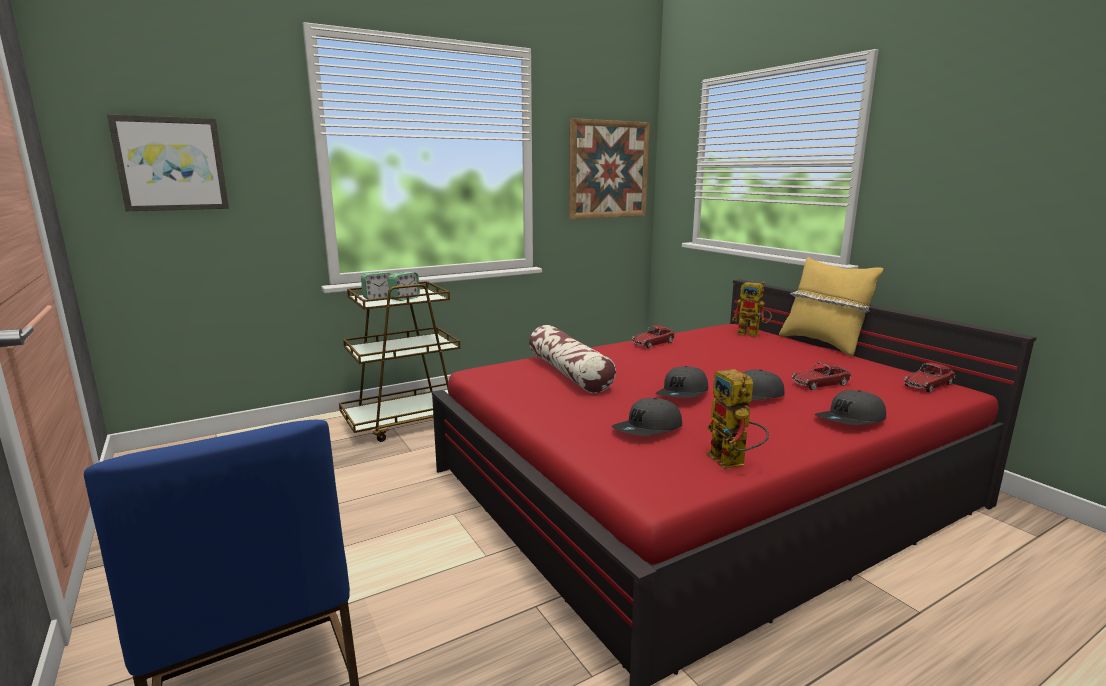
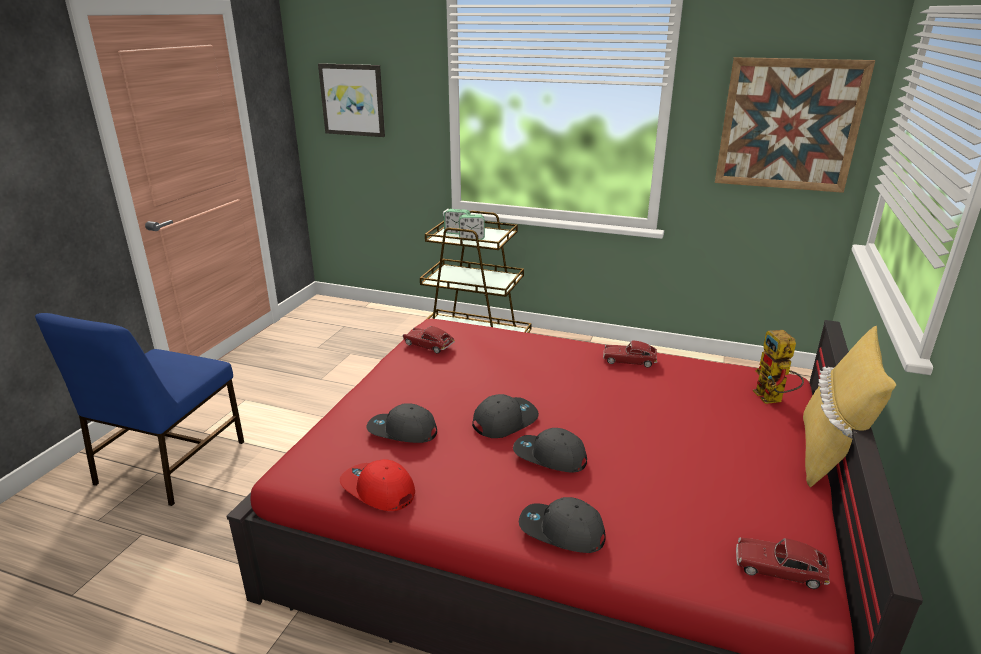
camera: 50 degrees right, 10 degrees up
(569, 373) = (482, 356): pillow -> none
(683, 394) = (504, 420): grey cap -> grey cap turned 150 degrees clockwise
(733, 463) = (377, 490): toy robot -> red cap
(820, 384) = (654, 487): toy car -> toy car (428, 345)

